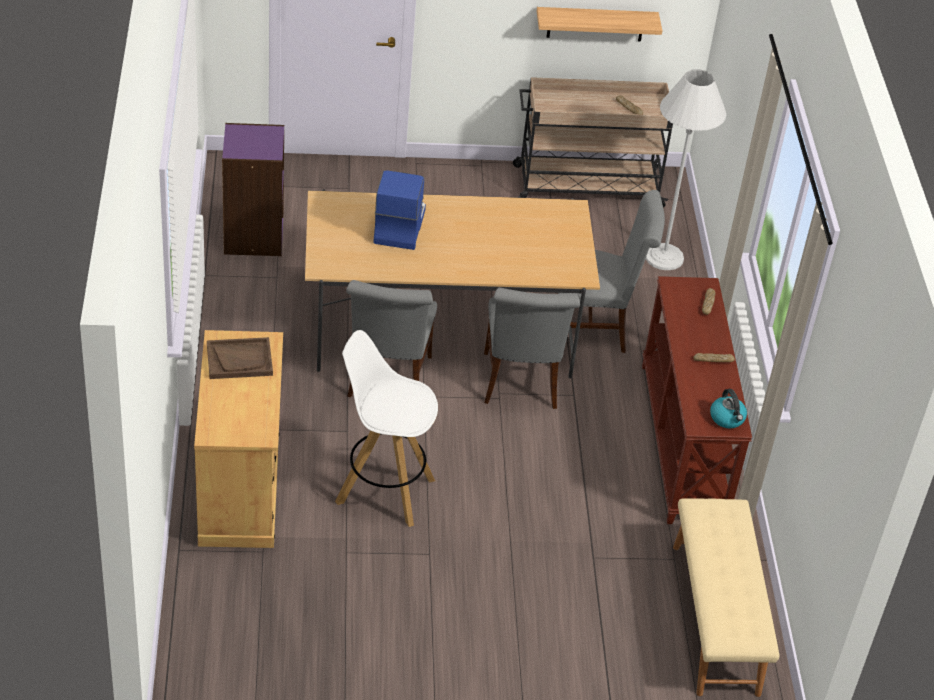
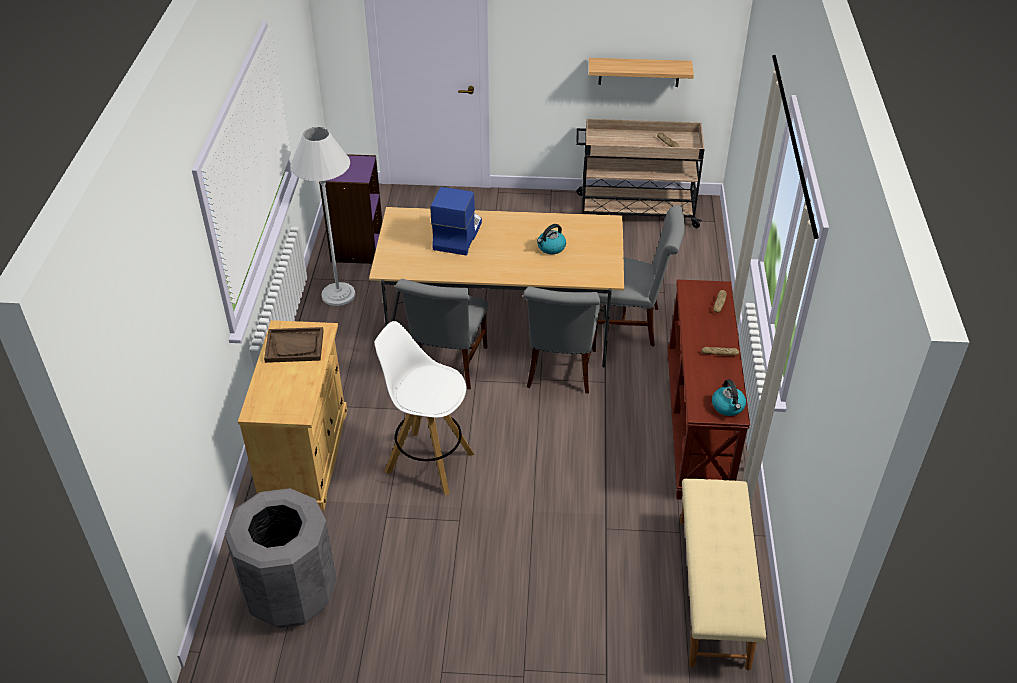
camera: 10 degrees right, 0 degrees up
(254, 638) = (290, 594): none -> grey trash can
(510, 240) = (551, 248): none -> kettle
(664, 257) = (695, 267): white floor lamp -> white floor lamp (338, 294)

